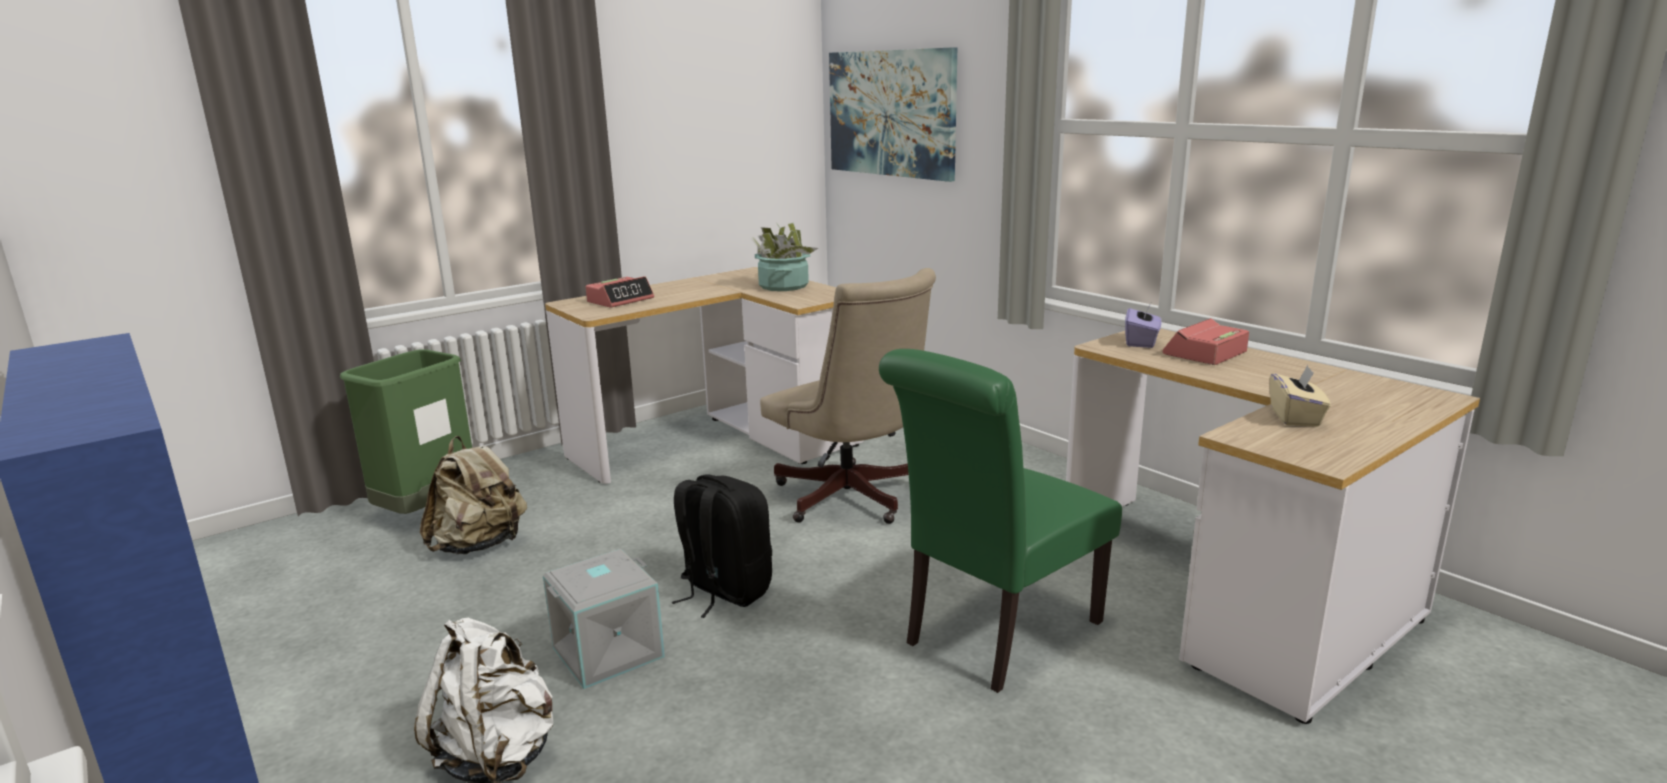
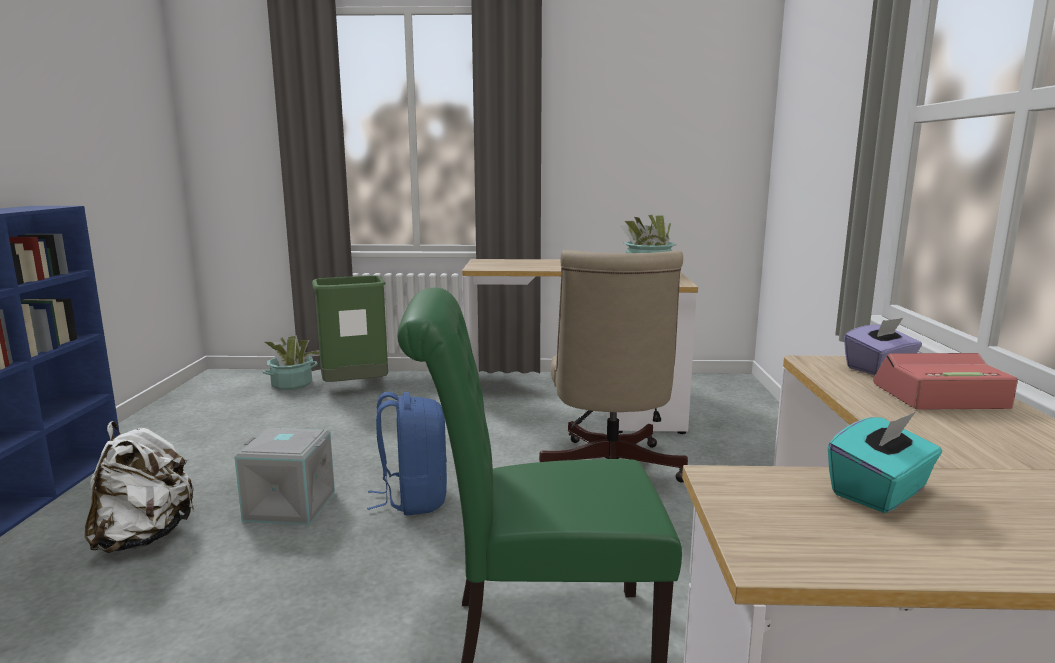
camera: 40 degrees right, 5 degrees down
(317, 537) = (292, 384): none -> potted plant
(480, 545) = (345, 415): beige backpack -> none
(620, 300) = (516, 264): alarm clock -> none
(724, 591) = (413, 499): black backpack -> blue backpack
(891, 113) = (807, 122): picture -> none
(1295, 417) = (880, 492): beige tissue box -> turquoise tissue box

